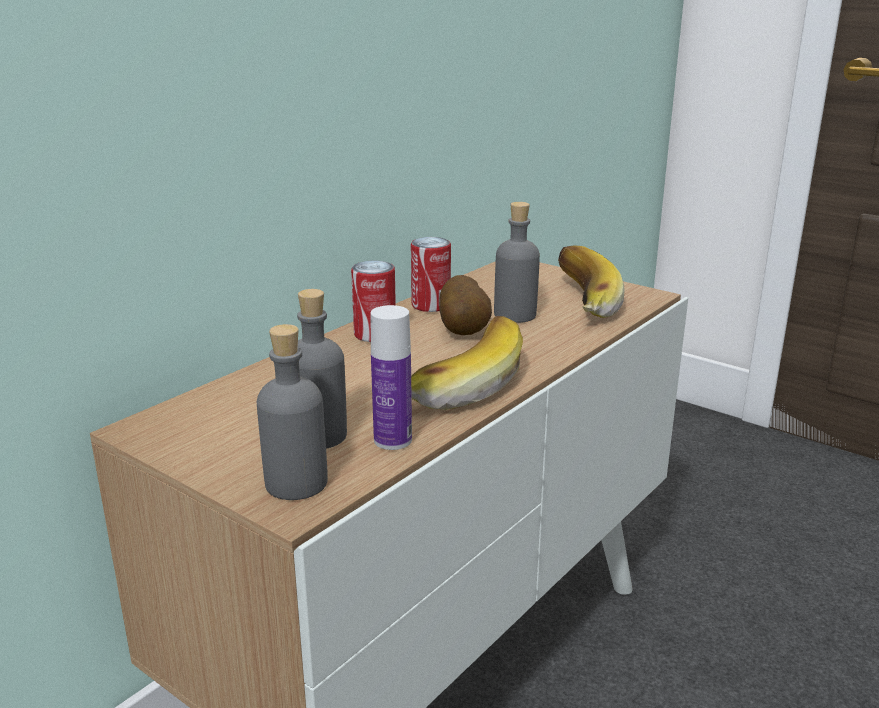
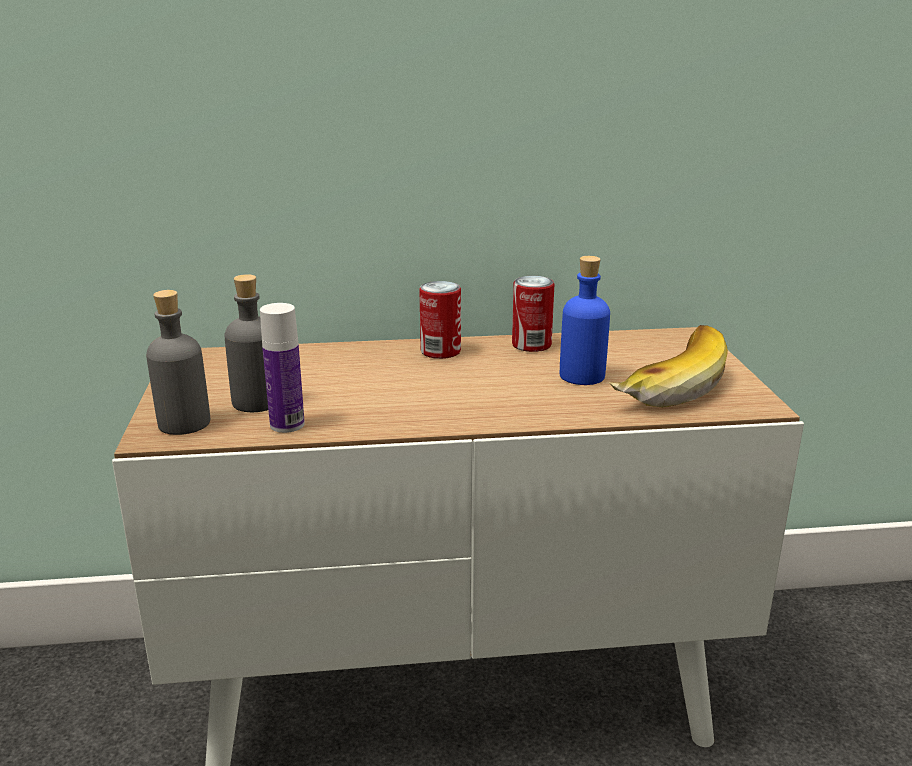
camera: 45 degrees right, 0 degrees up
(456, 384) = (411, 408): banana -> none
(465, 331) = (510, 373): potato -> none
(515, 315) = (582, 376): grey bottle -> blue bottle

